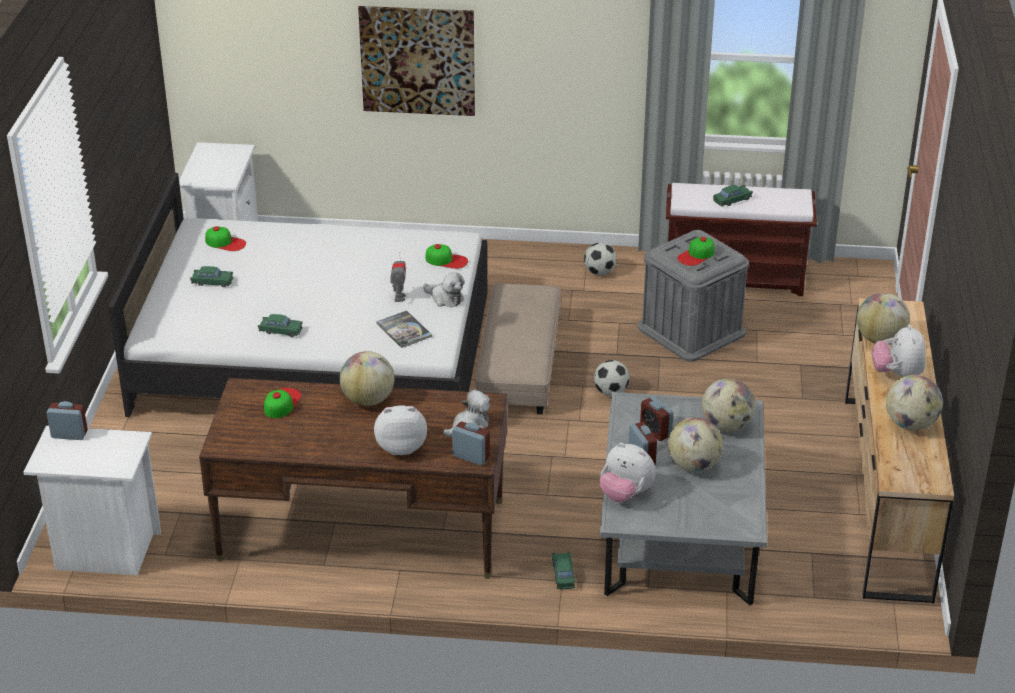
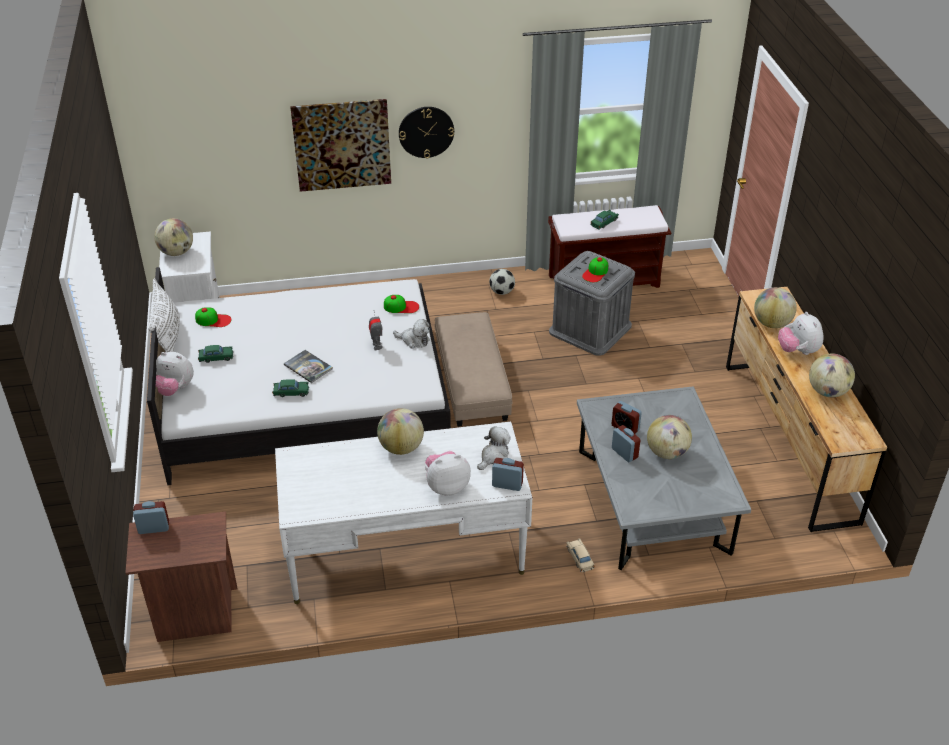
camera: 15 degrees left, 5 degrees up
(104, 551) = (194, 615): white nightstand -> brown nightstand
(168, 252) = (168, 336): none -> white pillow
(281, 403) = (330, 463): cap -> none
(362, 530) = (405, 551): brown desk -> white desk
(404, 330) = (392, 374): book -> book (308, 367)
(520, 57) = (426, 132): none -> wall clock
(563, 575) = (580, 558): green toy car -> beige toy car
(611, 392) = (551, 391): football -> none
(625, 494) = (626, 488): plush toy -> plush toy (174, 389)
(726, 426) = (676, 413): globe -> globe (177, 252)

